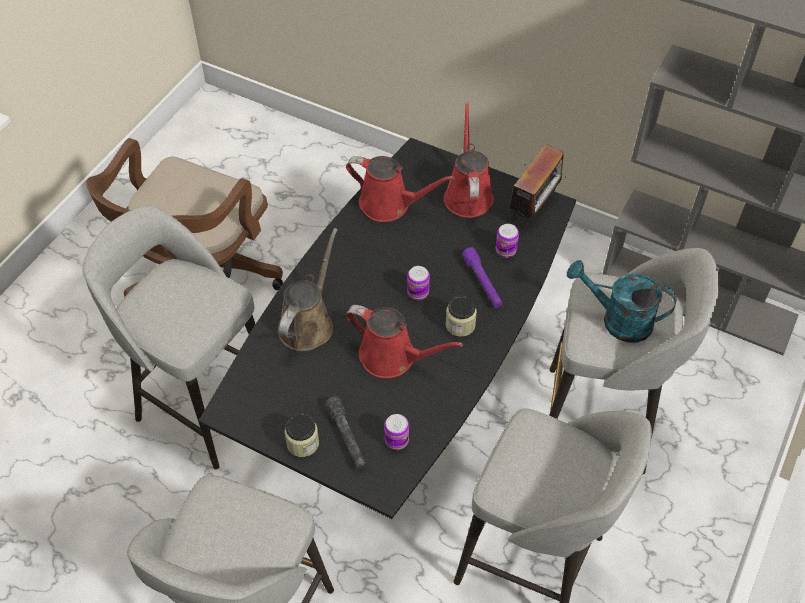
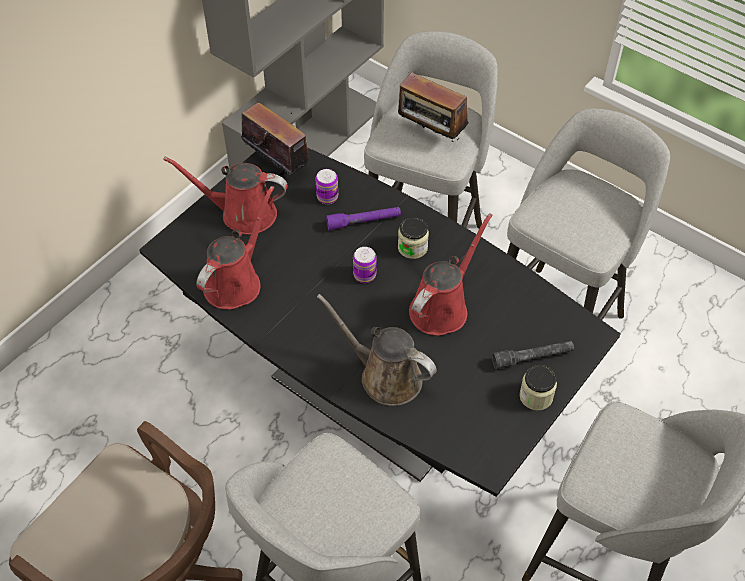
camera: 80 degrees left, 0 degrees up
(396, 440) = (540, 318): can -> none
(617, 320) = (431, 134): turquoise watering can -> radio

